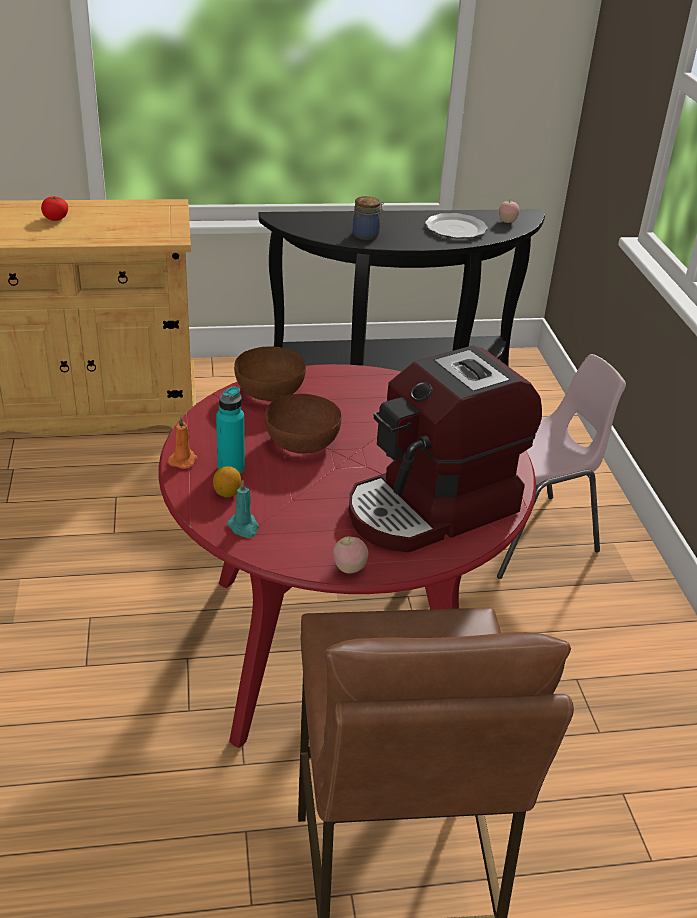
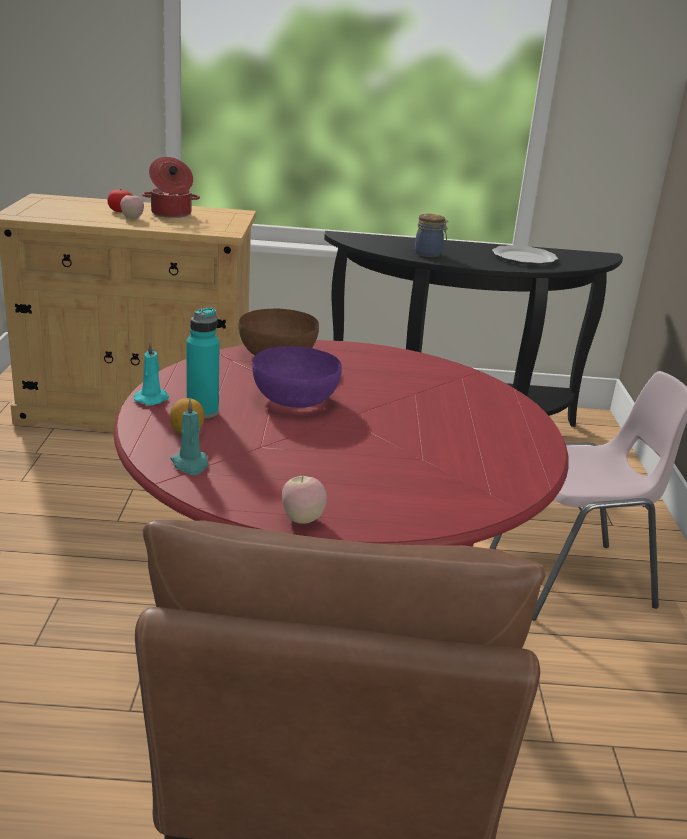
camera: 10 degrees right, 10 degrees down
(107, 216) = (171, 214): none -> cooking pot
(183, 460) = (152, 399): orange candle -> turquoise candle
(301, 442) = (294, 399): brown bowl -> purple bowl
(433, 508) = (430, 475): coffee machine -> none
(507, 222) = (580, 258): apple -> apple (132, 218)

